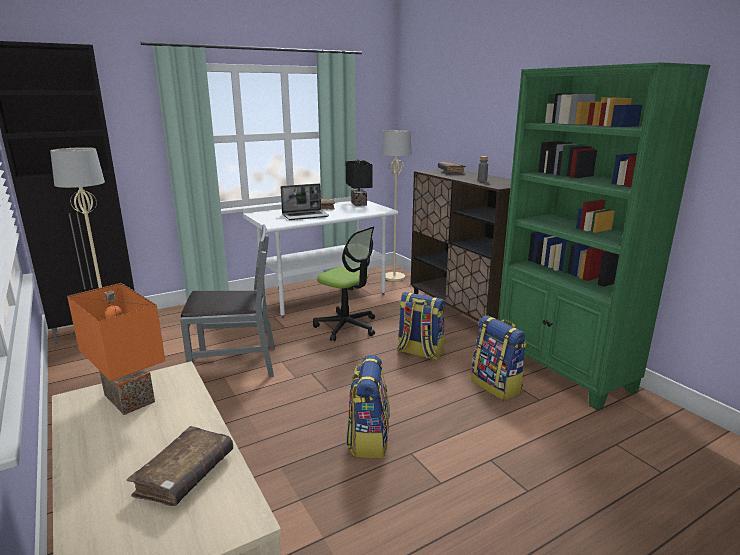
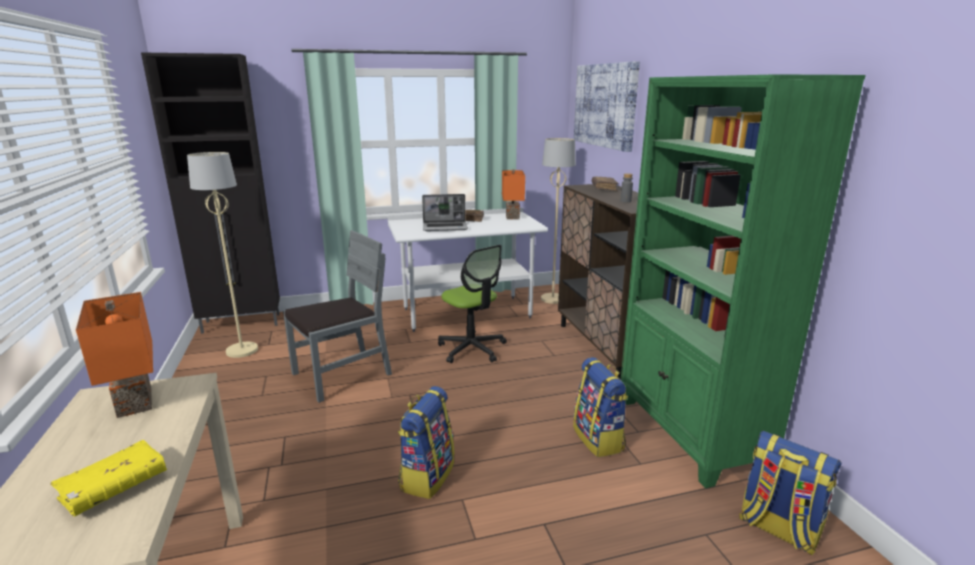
camera: 15 degrees right, 0 degrees up
(185, 475) = (114, 487): brown book -> yellow book
(234, 364) = (342, 375): grey chair -> grey chair turned 45 degrees counterclockwise
(357, 204) = (511, 217): black table lamp -> orange table lamp
(419, 352) = (533, 387): backpack -> backpack (778, 529)
(441, 99) = (606, 105): none -> picture

